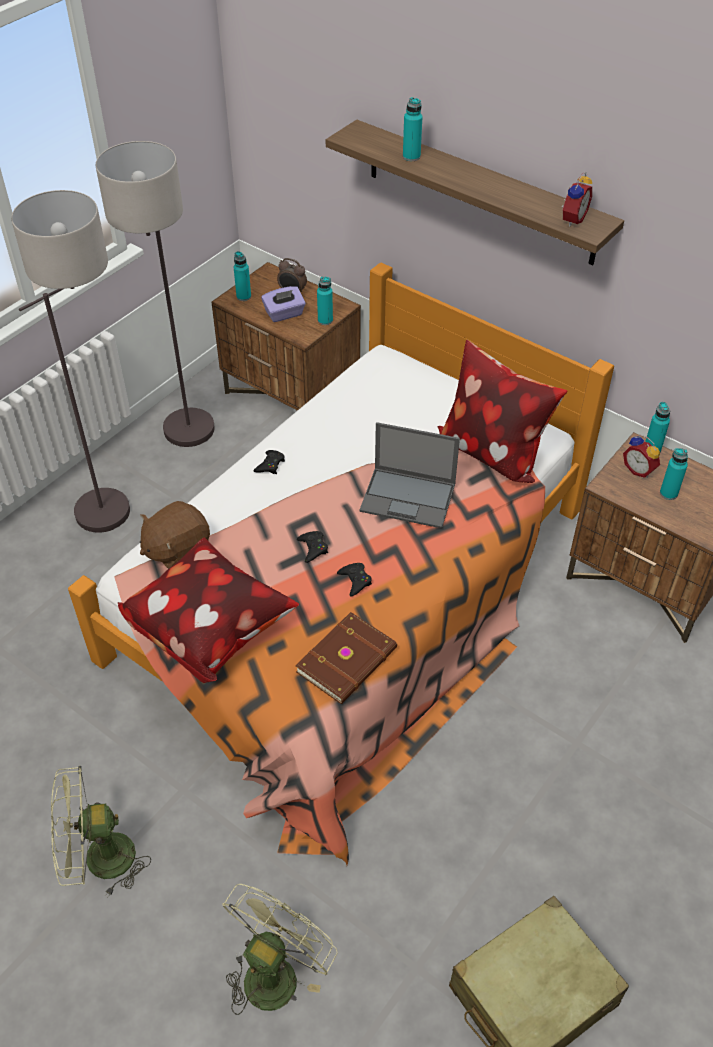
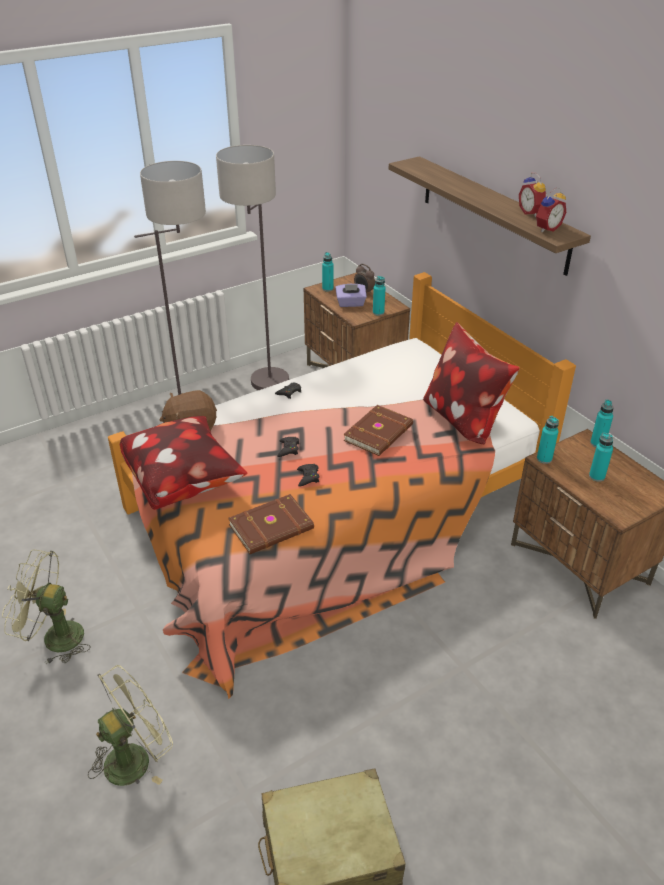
camera: 20 degrees right, 10 degrees down
(409, 497) = (379, 433): laptop -> brown book
(411, 157) = (445, 179): turquoise bottle -> turquoise bottle (544, 459)
(639, 470) = (579, 455): alarm clock -> alarm clock (531, 213)

